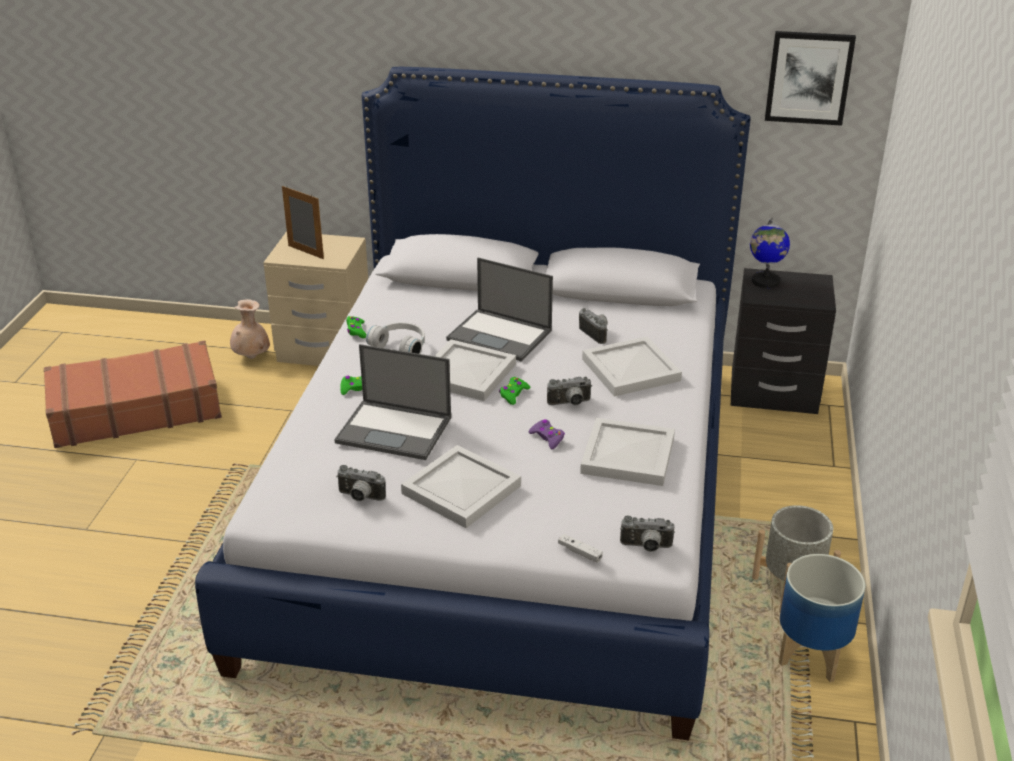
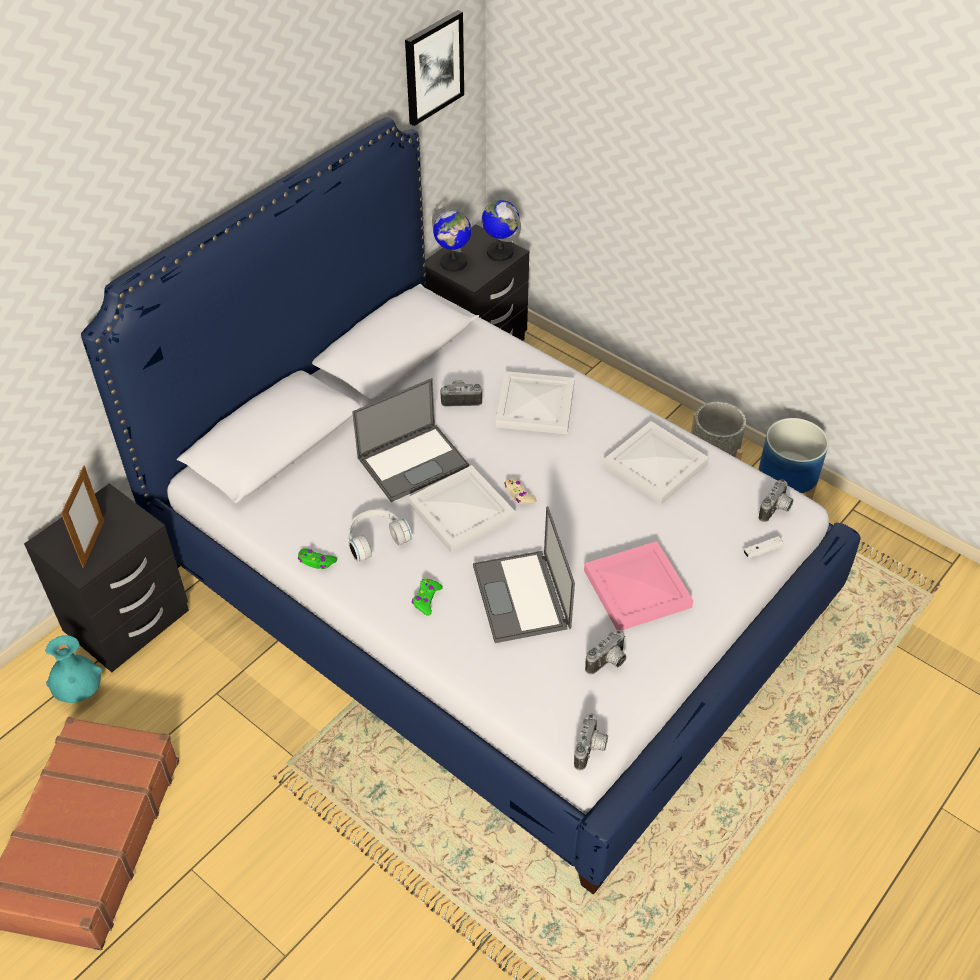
camera: 60 degrees left, 15 degrees up
(252, 357) = (80, 692): beige vase -> turquoise vase
(305, 252) = (93, 544): picture frame -> picture frame turned 120 degrees clockwise
(325, 349) = (127, 621): beige nightstand -> black nightstand
(395, 430) = (522, 598): laptop -> laptop turned 120 degrees clockwise
(463, 489) = (637, 587): white tray -> pink tray
(513, 394) = (519, 495): green game controller -> beige game controller
(547, 438) = (597, 502): purple game controller -> none
(570, 404) = (559, 465): camera -> camera (591, 750)
(811, 297) = (500, 253): none -> globe

